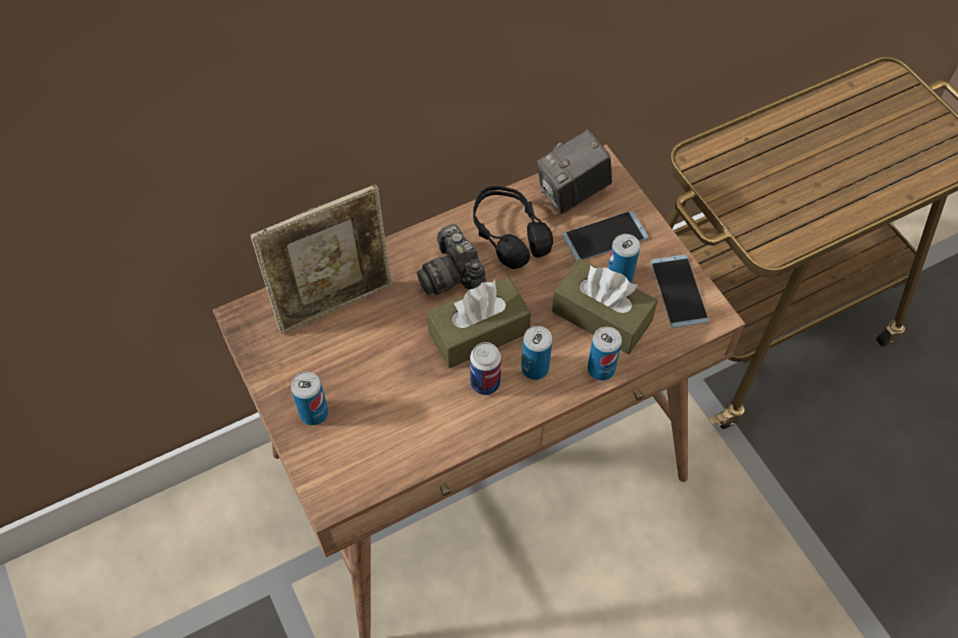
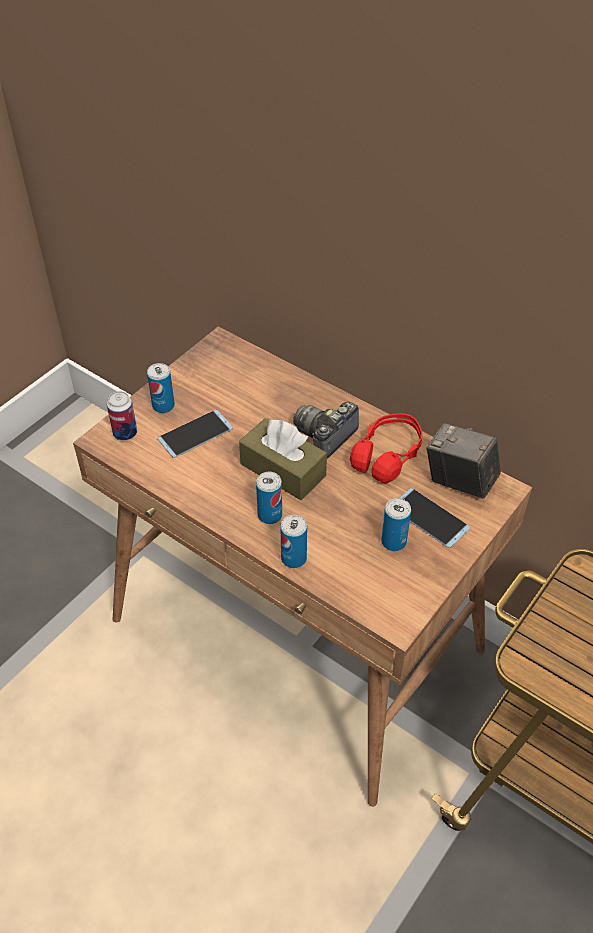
camera: 65 degrees right, 10 degrees down
(335, 303) = (260, 382): picture frame -> none
(485, 383) = (239, 489): can -> can (125, 433)
(509, 235) = (387, 456): black headphones -> red headphones
(601, 316) = (346, 542): brown tissue box -> none
(678, 291) = (407, 589): phone -> phone (195, 434)

